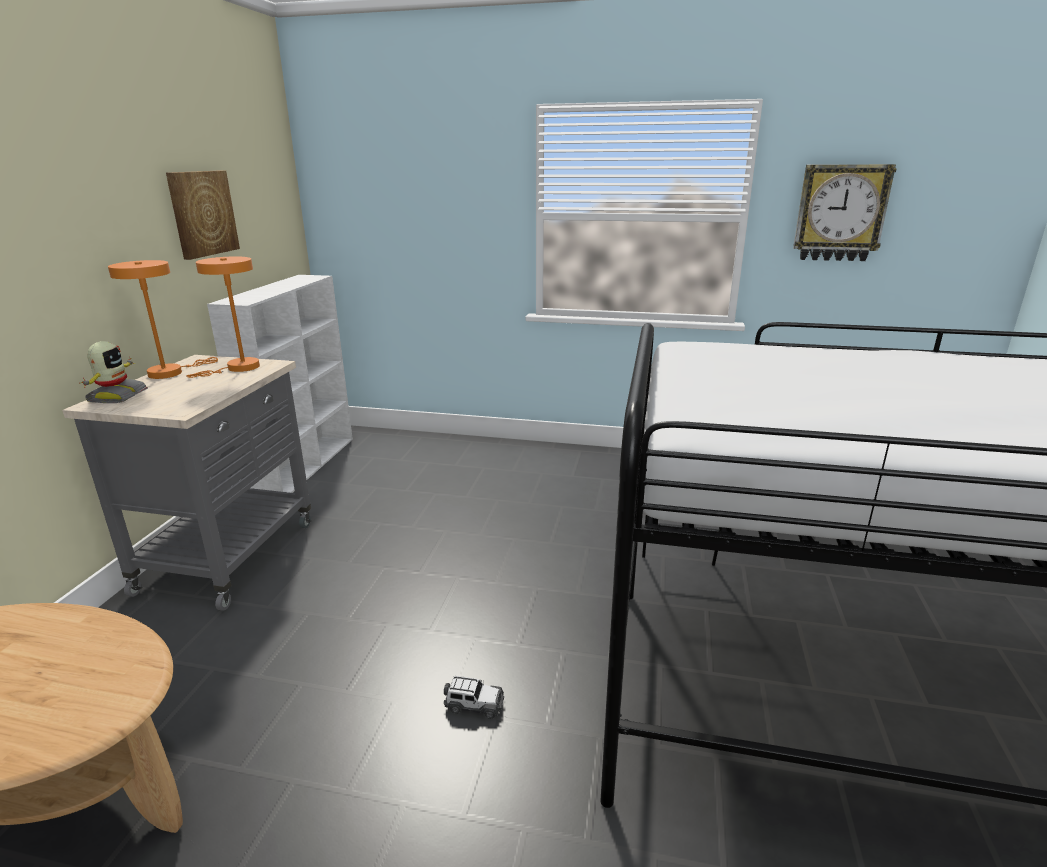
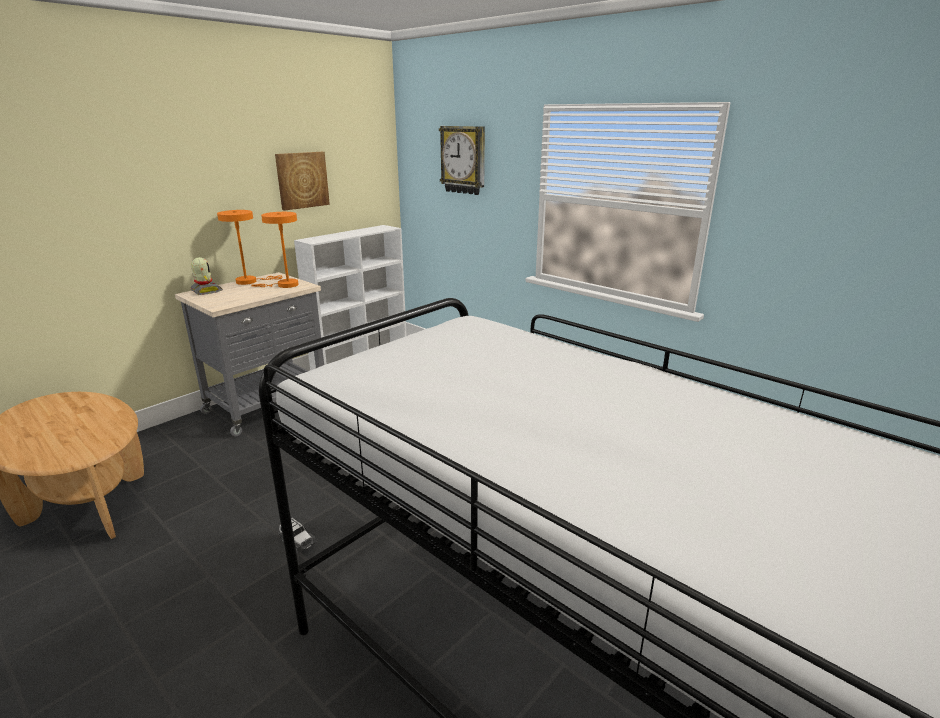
camera: 30 degrees right, 0 degrees up
(116, 396) = (206, 291): toy robot -> toy robot turned 75 degrees counterclockwise
(840, 213) = (802, 219): wall clock -> wall clock (463, 160)

